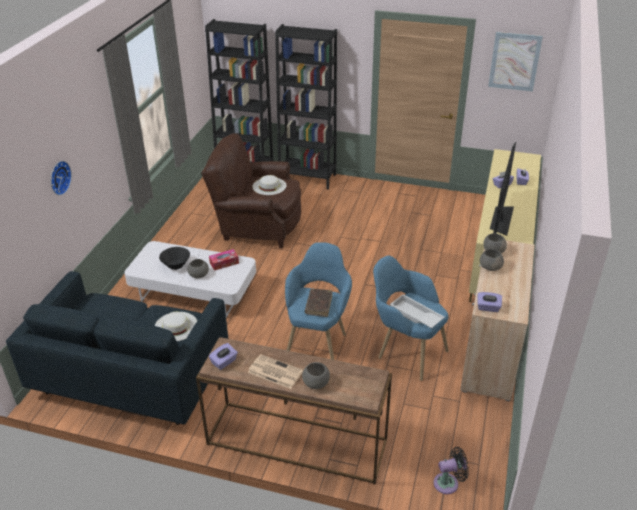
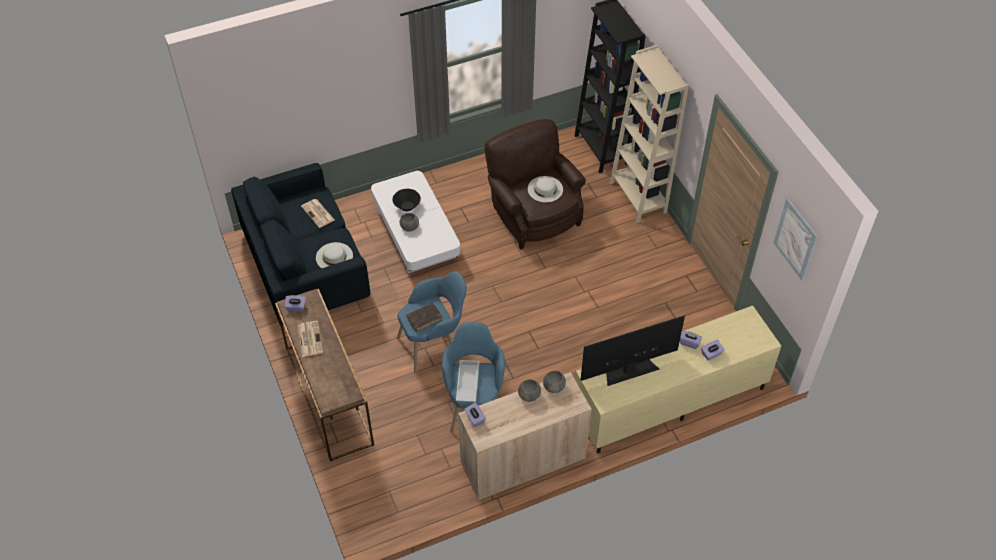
camera: 50 degrees right, 15 degrees up
(58, 177) = (328, 95): wall clock -> none
(114, 311) = (318, 213): none -> newspaper
(224, 263) = (437, 231): tissue box -> none
(307, 178) = (638, 197): black bookcase -> beige bookcase
(316, 383) = (318, 366): grey bowl -> none
(448, 483) = (366, 503): black fan -> none

